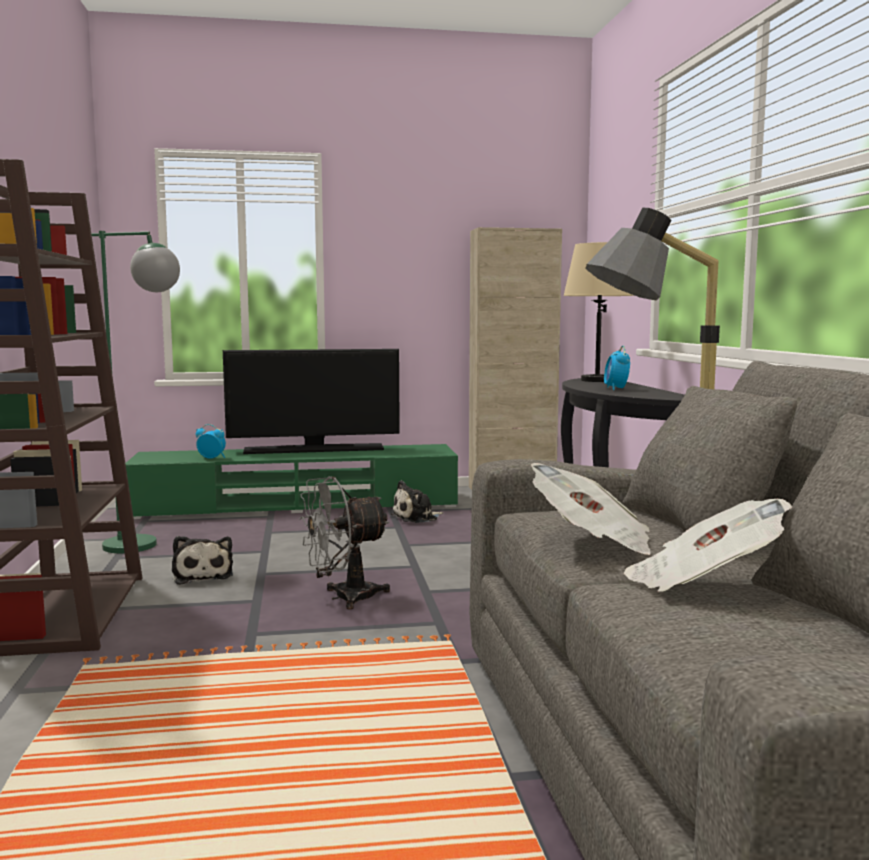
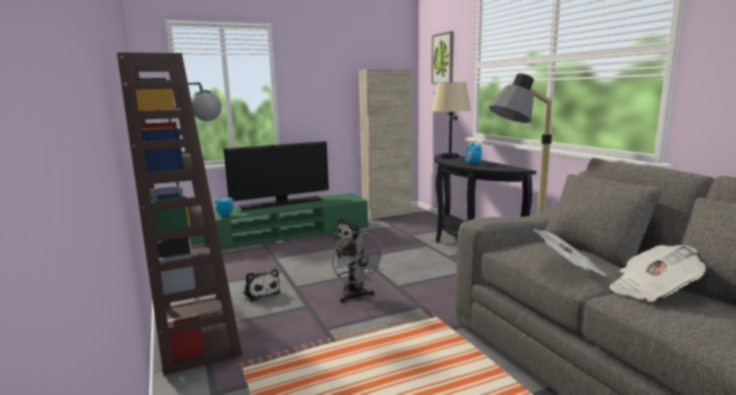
camera: 15 degrees left, 5 degrees up
(344, 598) = (356, 297): grey fan -> grey fan turned 75 degrees counterclockwise
(616, 209) = (443, 58): none -> picture

